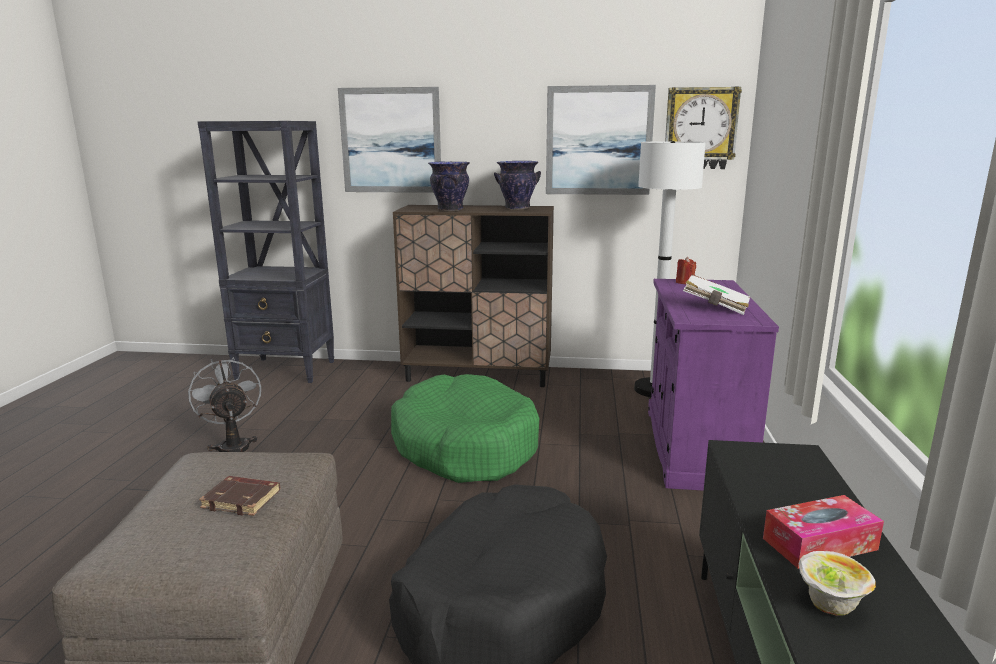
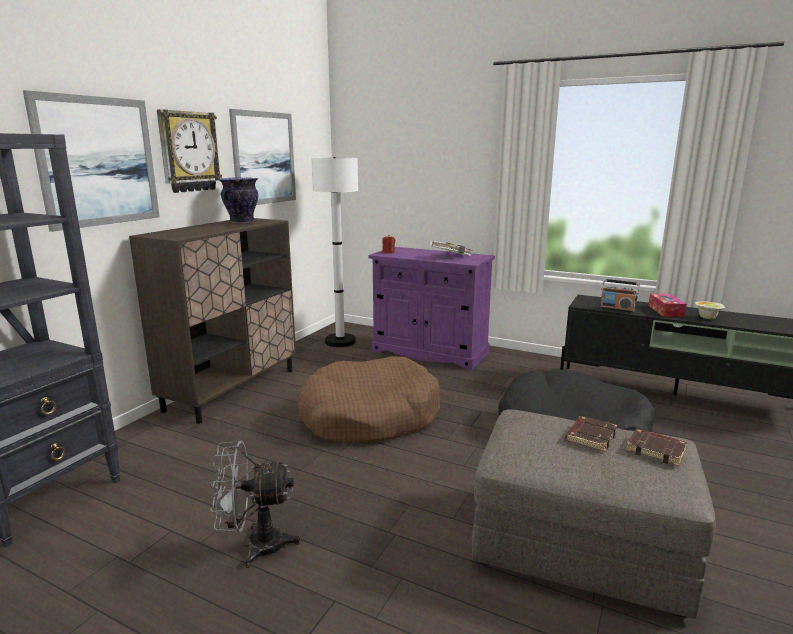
camera: 70 degrees left, 0 degrees up
(204, 546) = (656, 450): none -> brown book
(449, 209) = (207, 231): vase -> none
(464, 446) = (369, 417): green dog bed -> brown dog bed
(700, 128) = (312, 148): wall clock -> wall clock (188, 152)
(750, 484) = (617, 309): none -> radio

